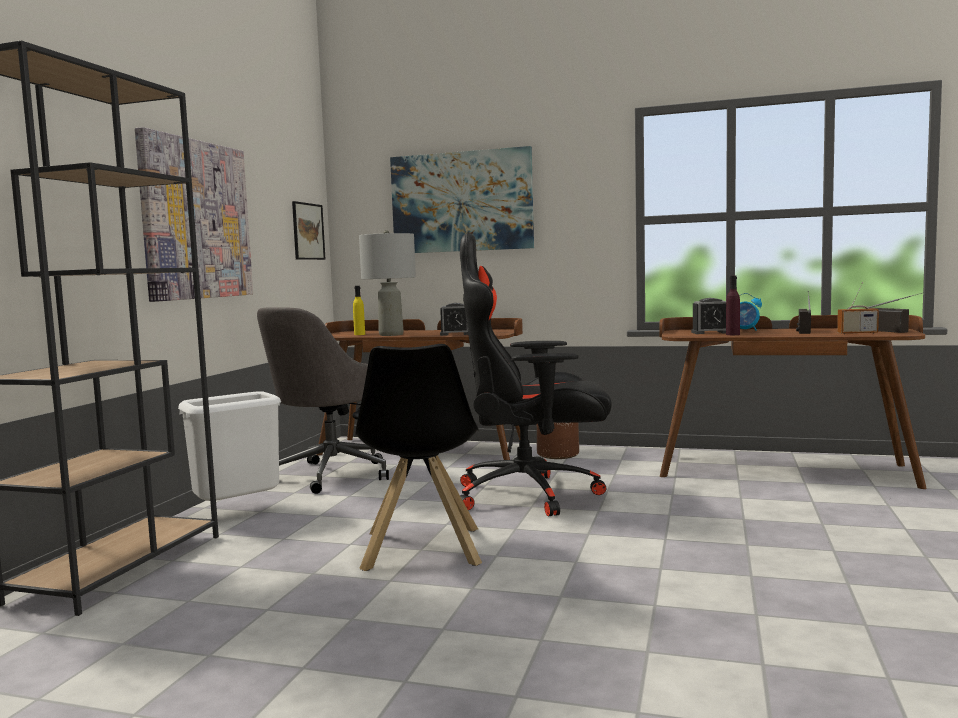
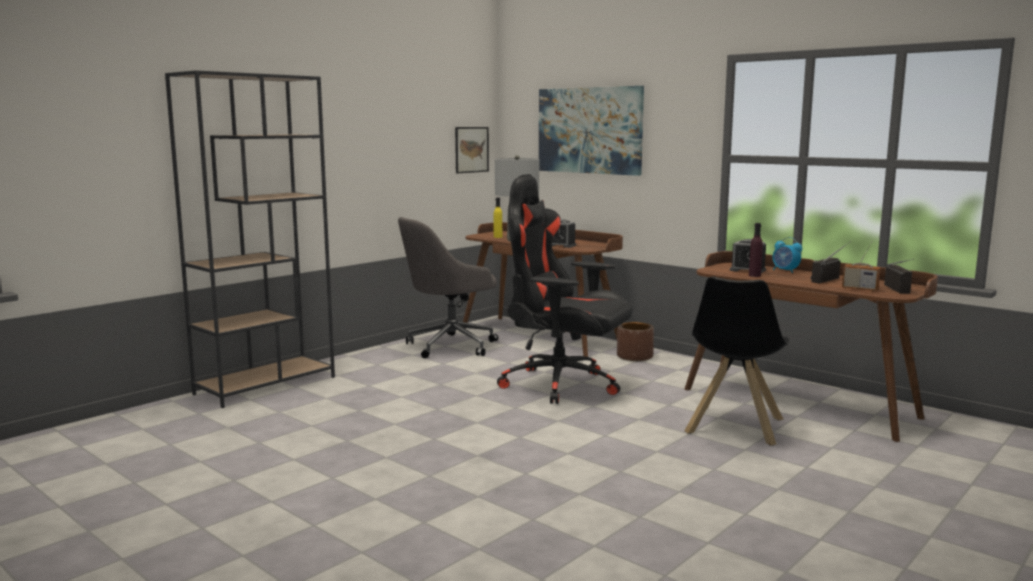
camera: 25 degrees right, 5 degrees up
(196, 220) = (357, 151): picture -> none
(238, 512) = (363, 363): white trash can -> none
(421, 550) = (437, 409): black chair -> black chair (733, 427)

